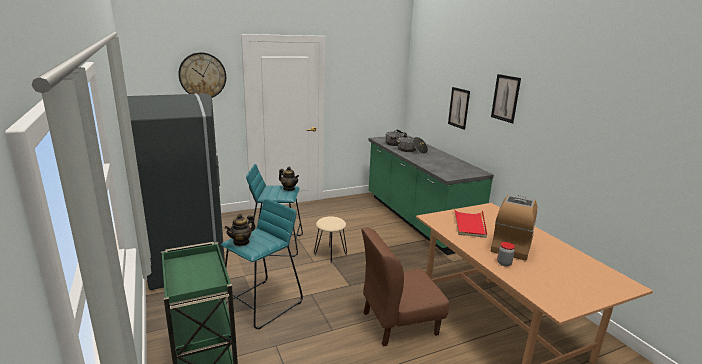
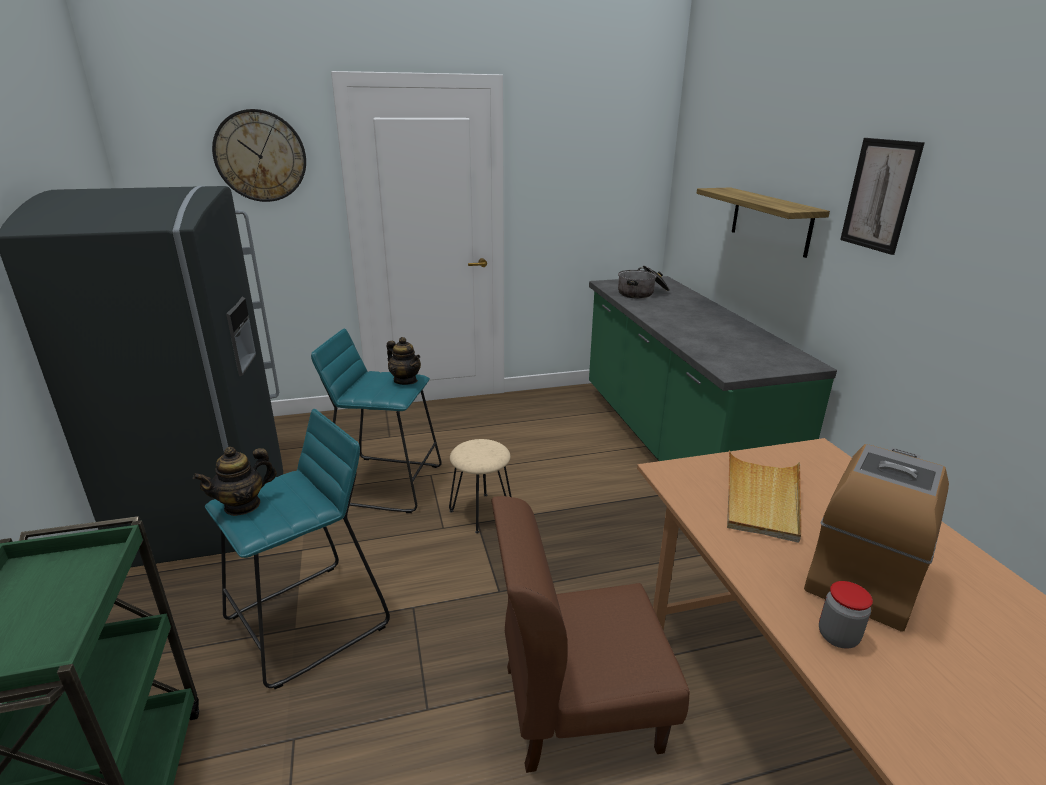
camera: 10 degrees right, 5 degrees up
(411, 150) = (666, 309): cooking pot -> none
(459, 108) = (770, 221): picture -> shelf
(469, 224) = (761, 498): red tray -> beige tray

